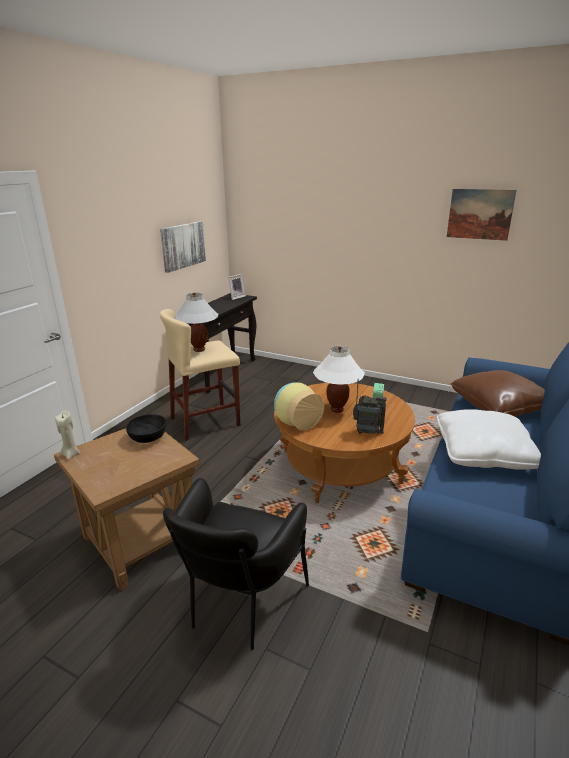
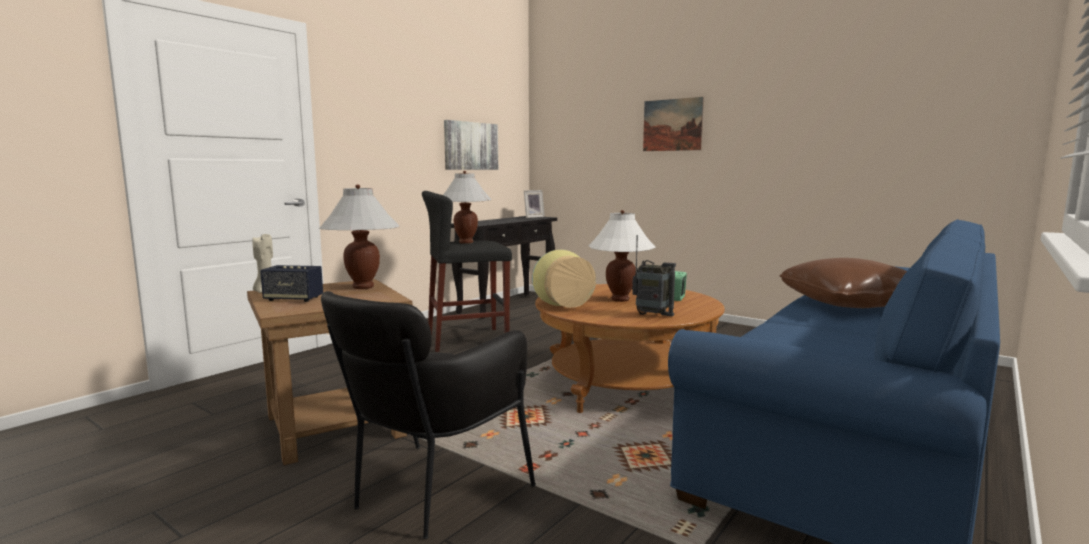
camera: 10 degrees right, 15 degrees down
(102, 466) = (293, 299): none -> speaker
(148, 437) = (363, 287): black bowl -> white table lamp
(205, 422) = (467, 339): beige stool -> black stool
(480, 214) = (825, 93): picture -> picture (672, 125)
(483, 453) = (810, 333): white pillow -> none

